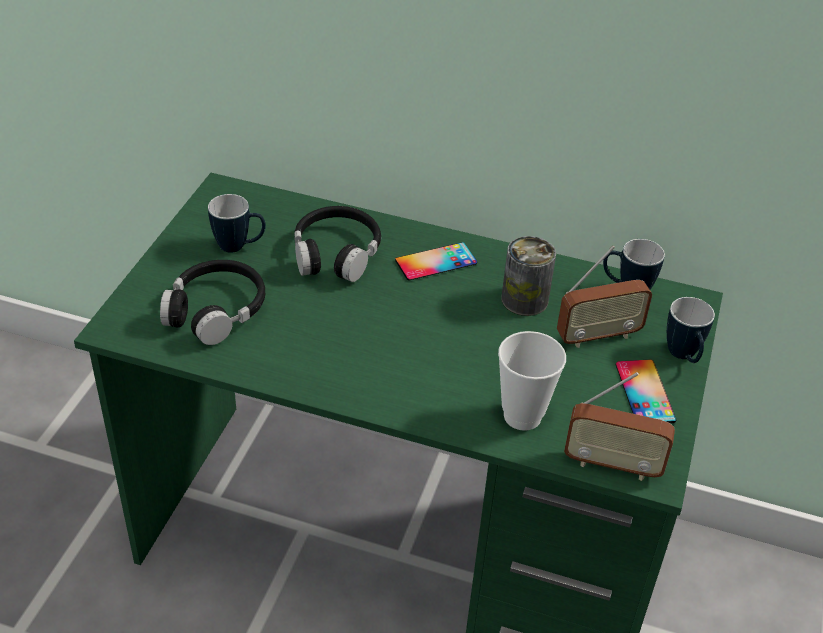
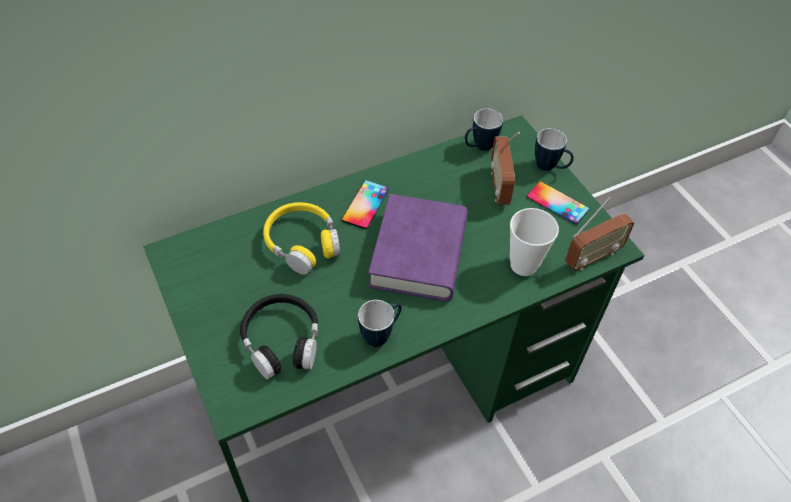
camera: 45 degrees left, 10 degrees up
(239, 247) = (237, 285): mug -> mug (381, 335)
(336, 253) = (302, 243): black headphones -> yellow headphones
(429, 333) = (418, 253): none -> purple book
(524, 300) = (439, 192): can -> none
(598, 336) = (499, 186): radio -> radio turned 150 degrees clockwise

